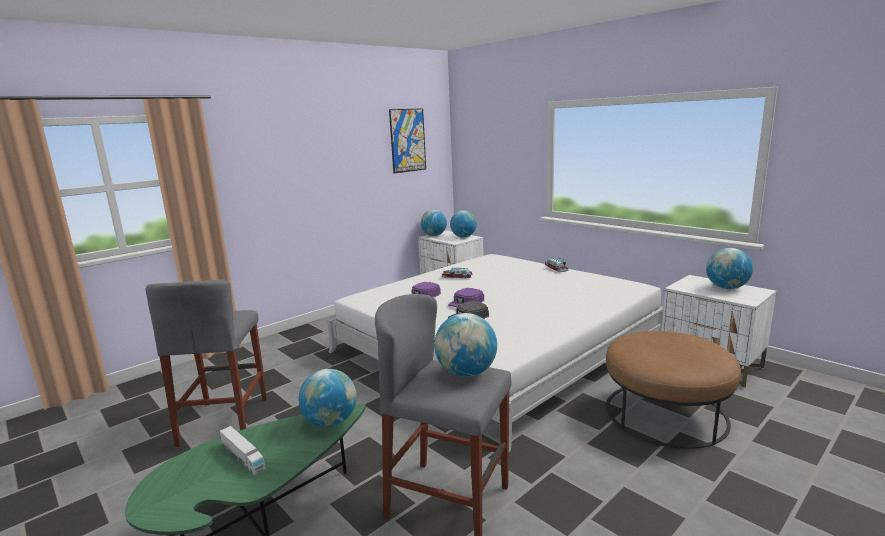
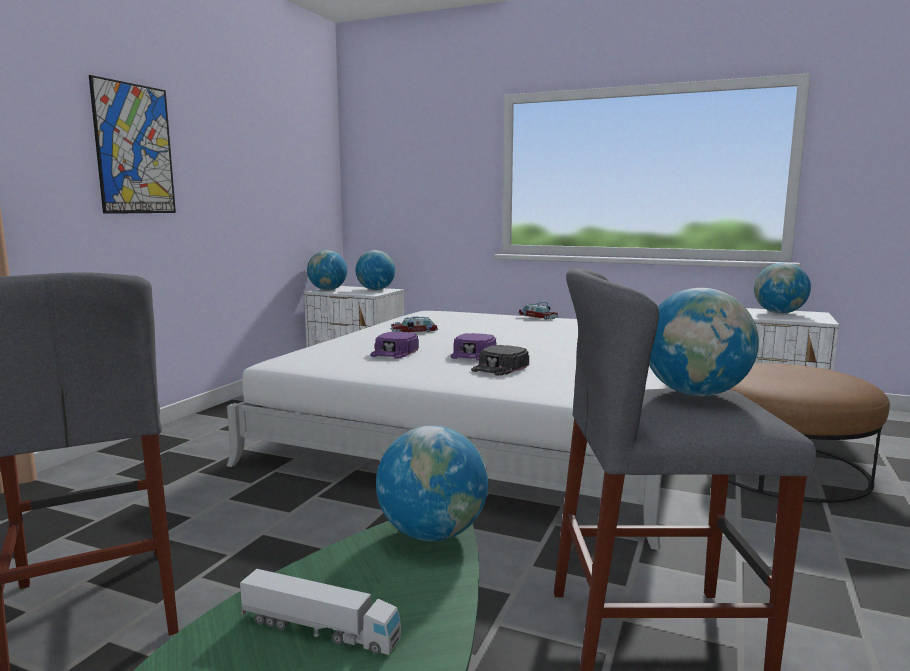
camera: 25 degrees left, 5 degrees down
(408, 140) = (290, 141): picture -> picture (134, 149)

